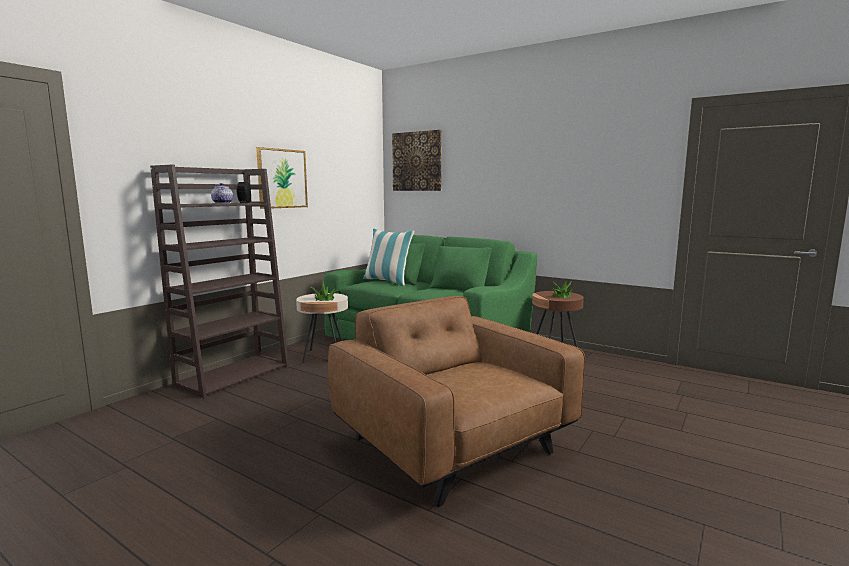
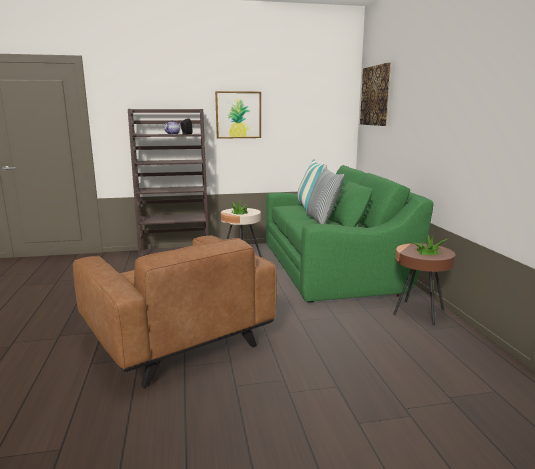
camera: 45 degrees right, 5 degrees up
(434, 289) = (322, 220): none -> pillow
(452, 445) = (177, 340): brown armchair -> brown armchair turned 135 degrees clockwise

